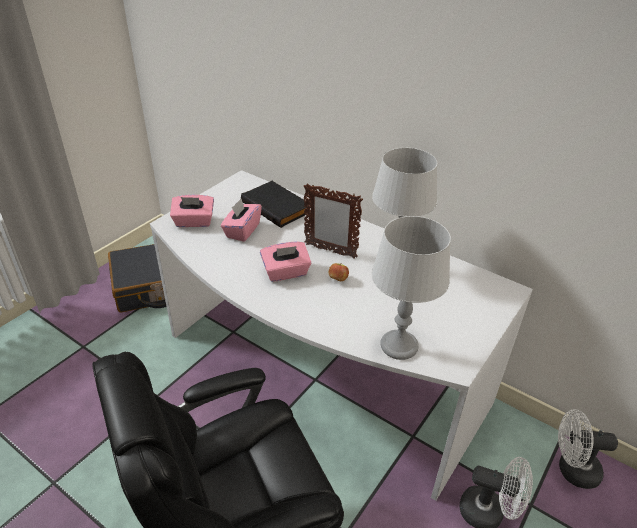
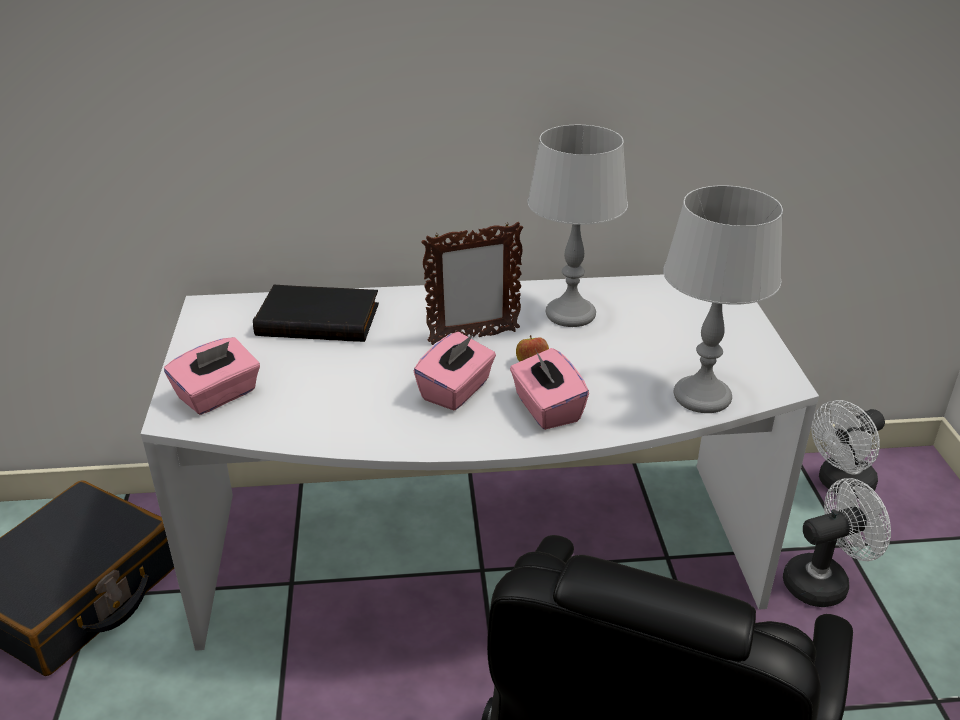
camera: 40 degrees left, 5 degrees down
(242, 231) = (314, 371): pink tissue box -> pink tissue box (546, 409)

